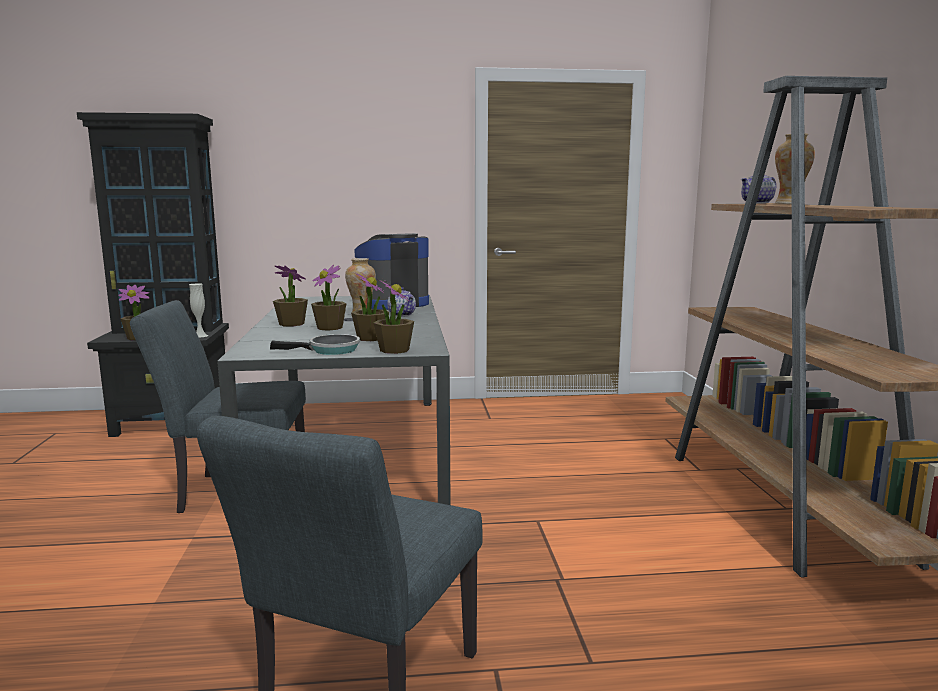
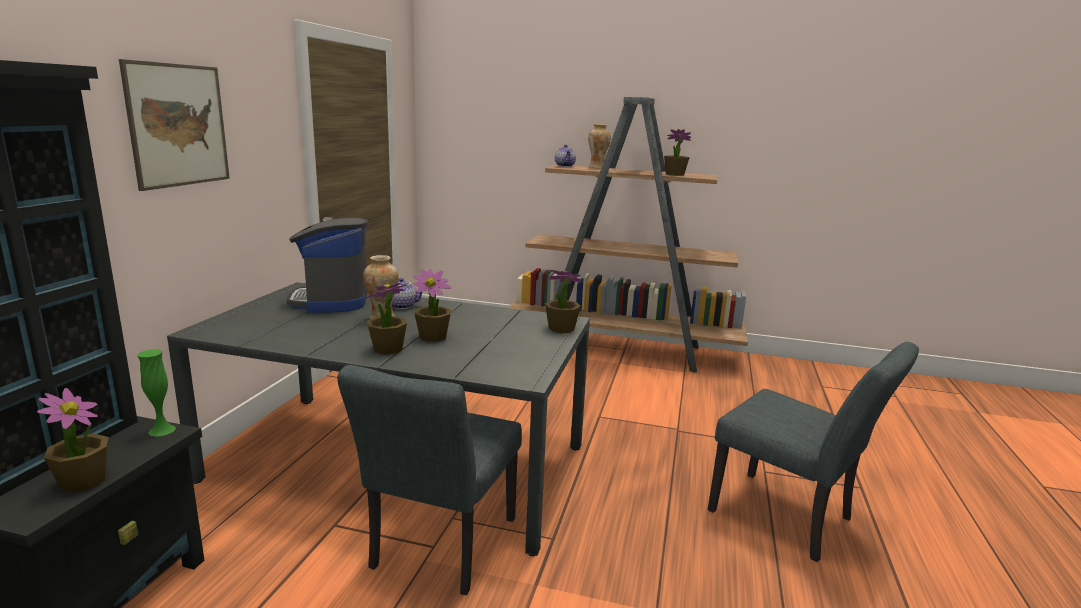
camera: 70 degrees left, 5 degrees up
(200, 336) = (162, 430): white vase -> green vase
(329, 156) = (178, 125): none -> picture
(330, 350) = (542, 347): frying pan -> none
(371, 338) = (504, 329): potted plant -> potted plant (674, 174)

